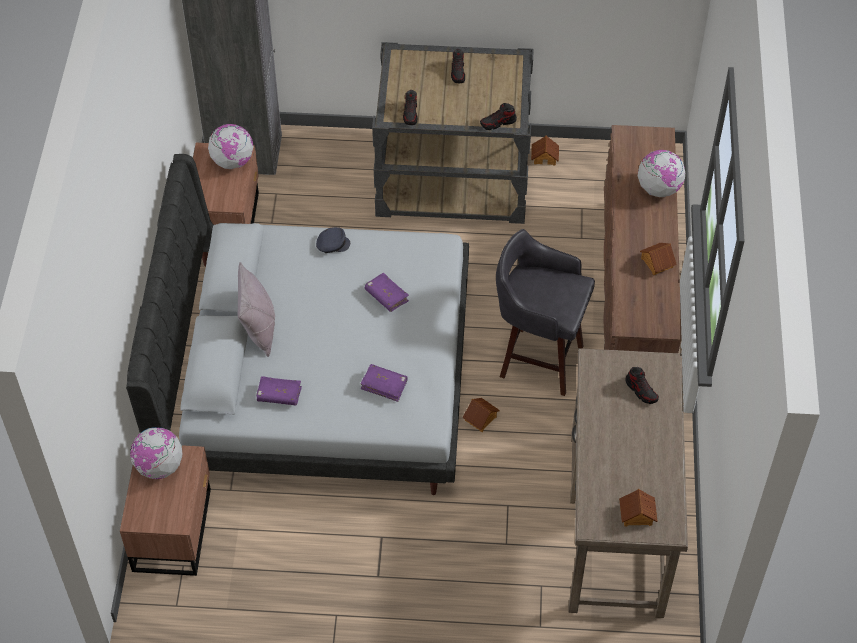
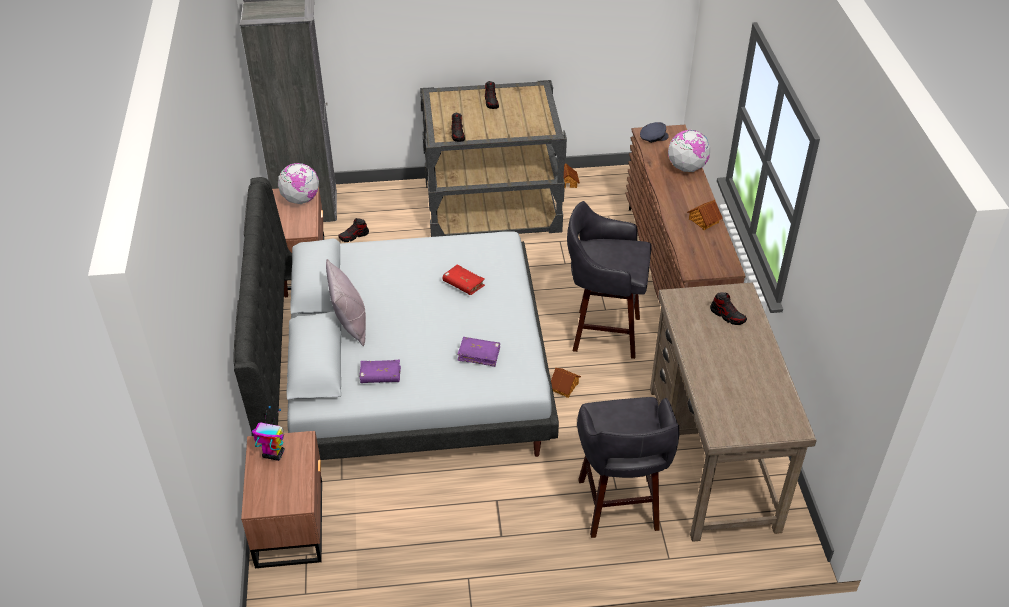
camera: 10 degrees left, 10 degrees down
(159, 466) = (273, 454): globe -> toy robot
(332, 244) = (404, 250): grey cap -> grey cap (653, 137)
(386, 296) = (463, 284): purple book -> red book
(498, 123) = (536, 133): shoe -> shoe (354, 236)
(503, 565) = (618, 508): none -> grey stool
(637, 515) = (759, 419): toy house -> none

